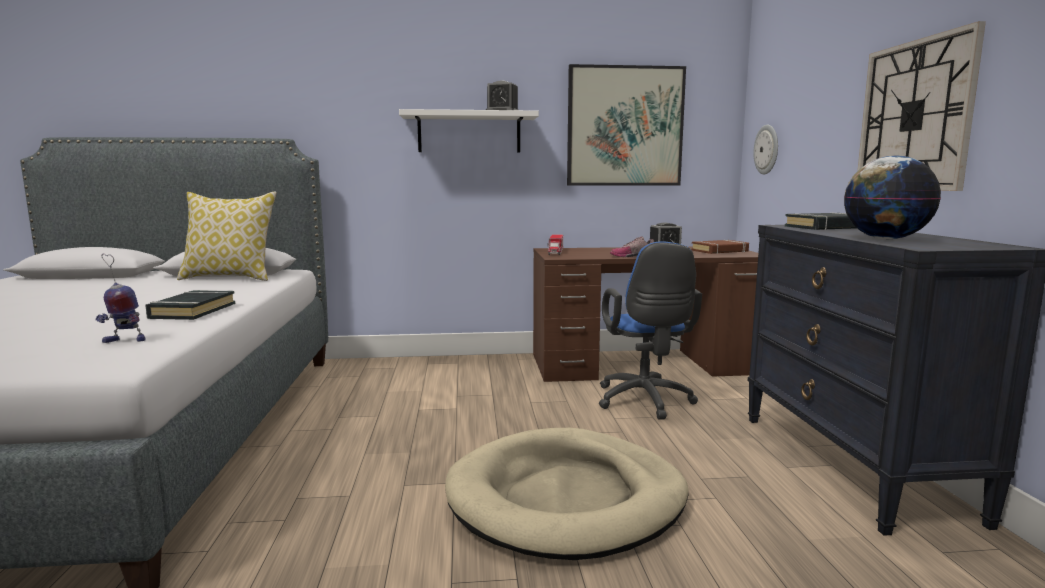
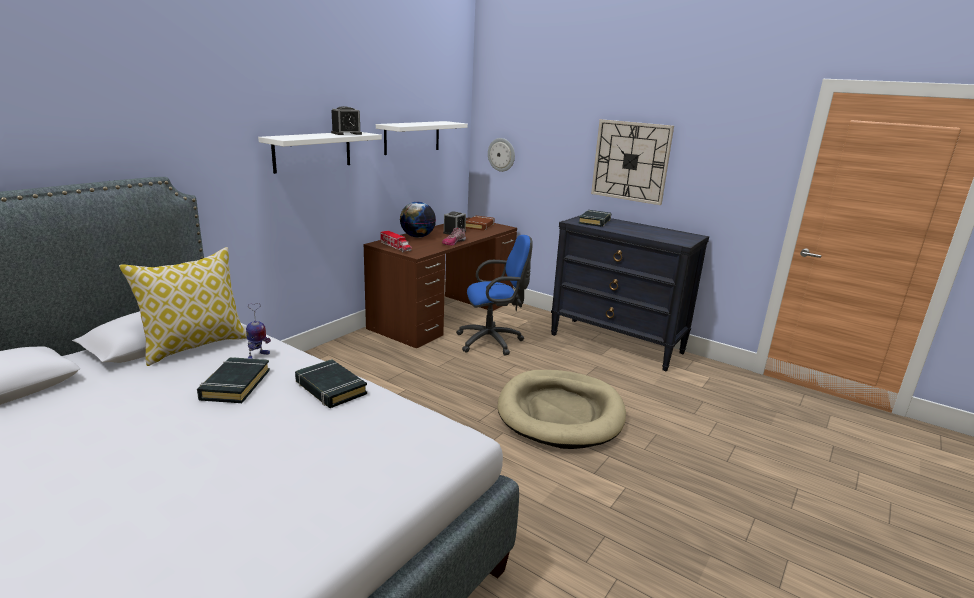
camera: 50 degrees left, 10 degrees up
(124, 340) = (398, 428): toy robot -> toy robot (257, 357)
(167, 296) = (235, 384): none -> black book
(624, 126) = (412, 137): picture -> white shelf
(645, 402) = (493, 341): blue office chair -> blue office chair turned 45 degrees counterclockwise
(885, 239) = (650, 235): globe -> globe (417, 237)

